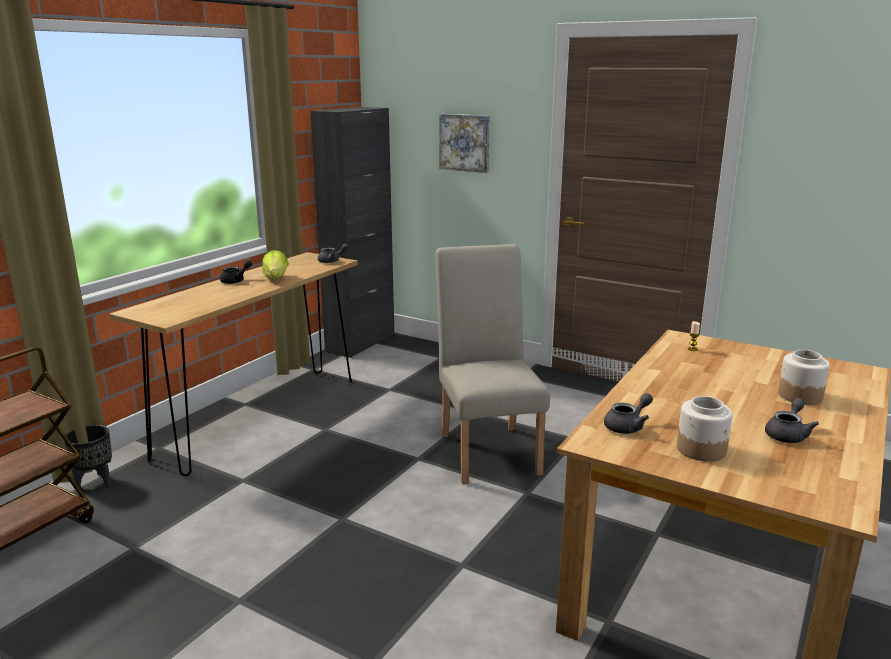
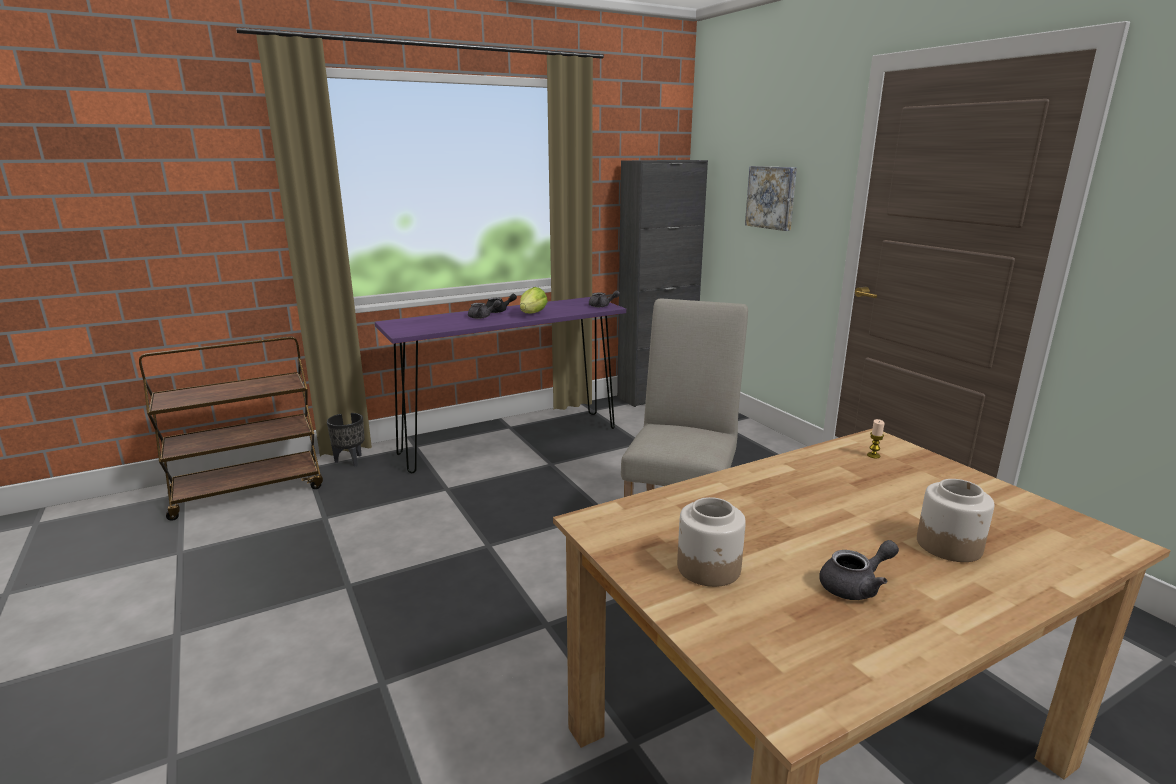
camera: 30 degrees right, 0 degrees up
(261, 417) = (510, 441): brown console table -> purple console table
(627, 426) = (660, 517): grey teapot -> grey teapot (482, 317)

